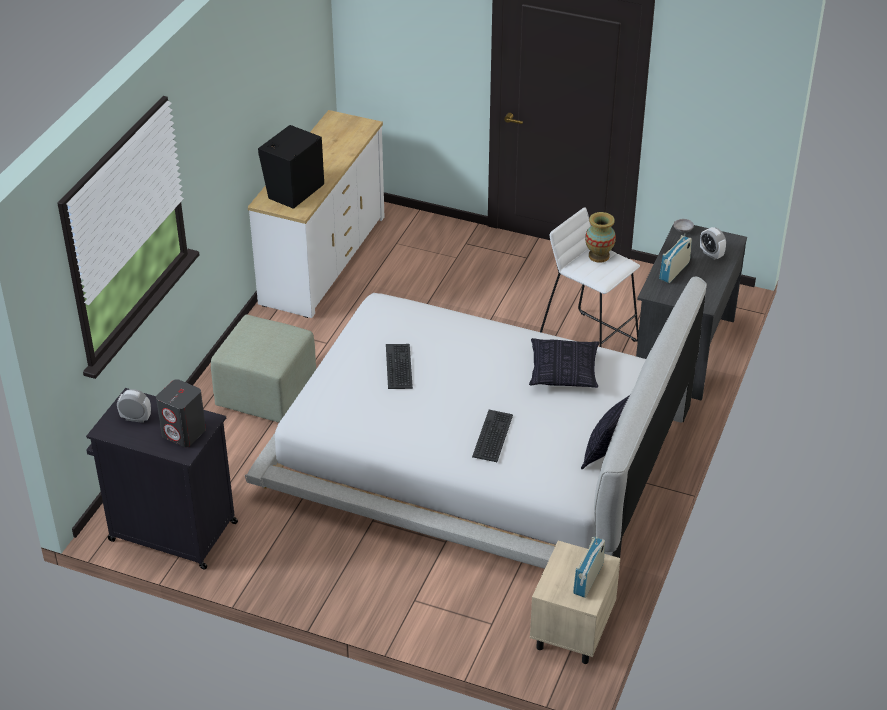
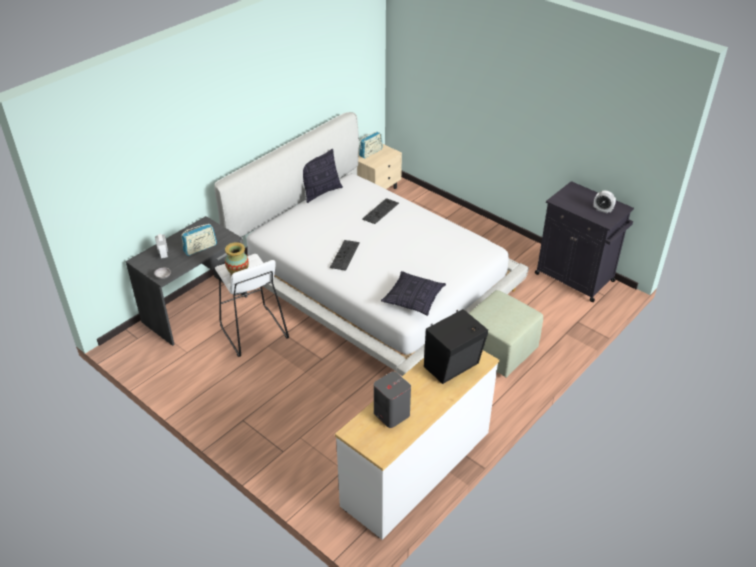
camera: 160 degrees left, 0 degrees up
(184, 433) = (572, 196): grey speaker -> grey speaker (391, 414)
(399, 367) = (416, 262): keyboard -> keyboard (344, 255)
(563, 372) = (314, 235): pillow -> pillow (413, 299)

